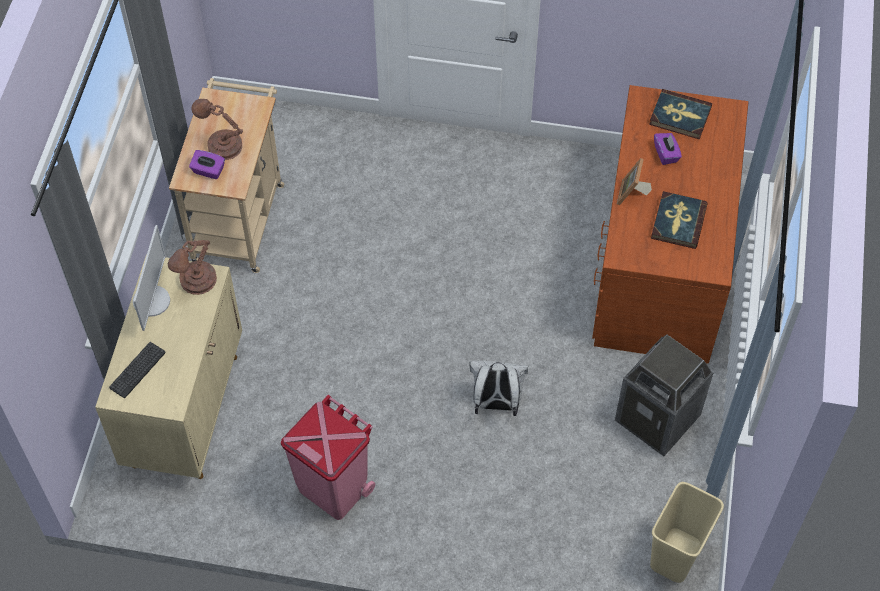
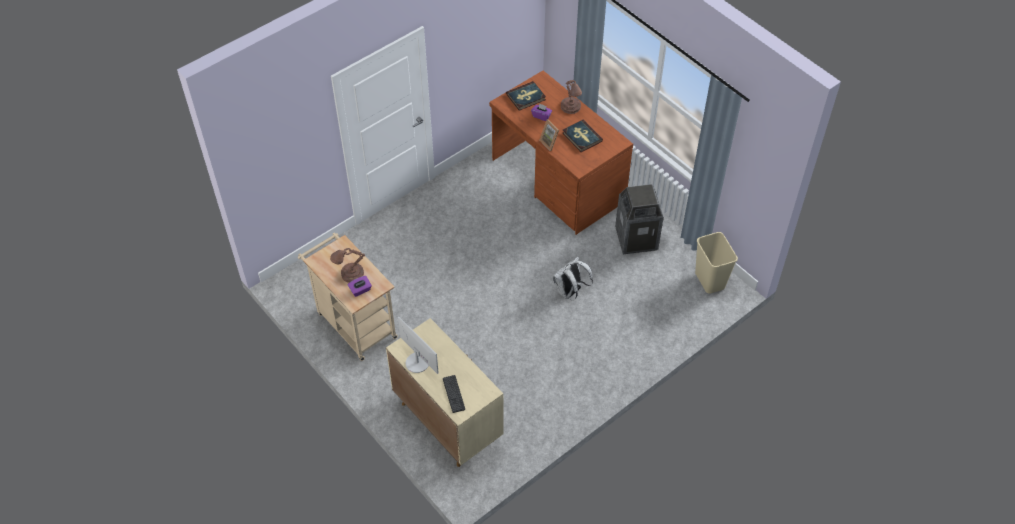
camera: 50 degrees left, 5 degrees down
(196, 282) = (425, 336): brown table lamp -> brown table lamp (571, 108)
(333, 488) = (553, 387): pink trash can -> none

